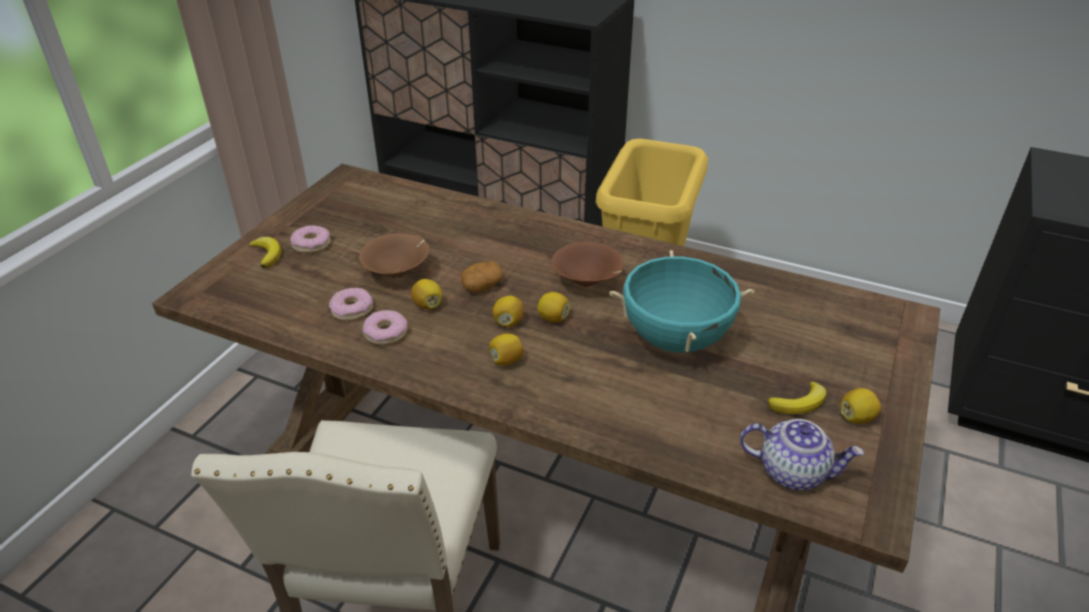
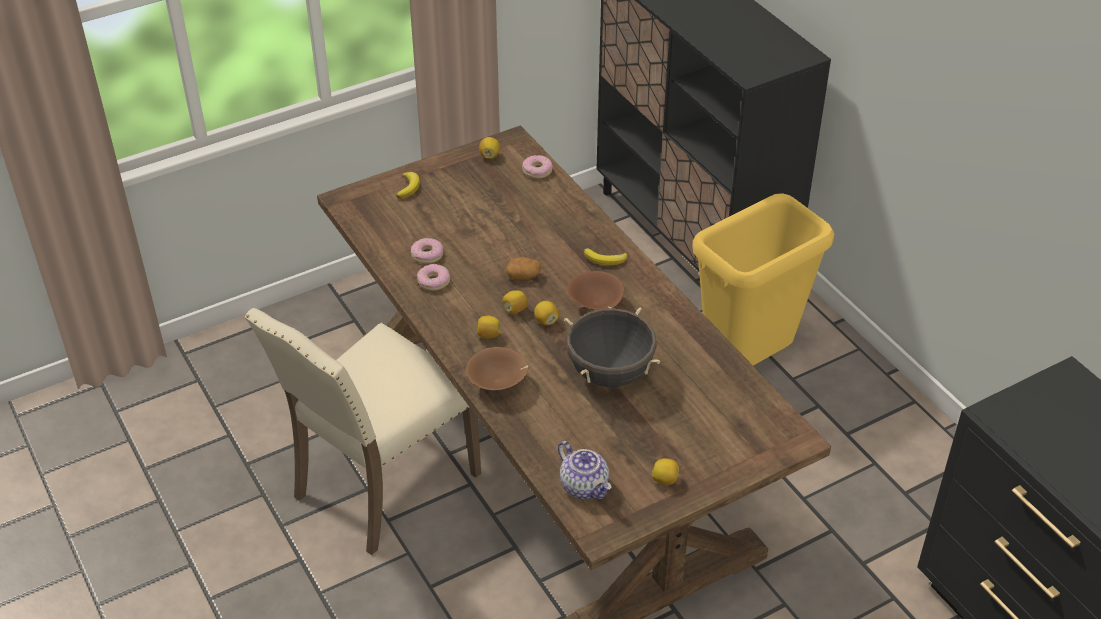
camera: 35 degrees right, 5 degrees up
(311, 245) = (442, 192): donut -> donut (537, 171)
(398, 273) = (479, 240): brown bowl -> brown bowl (498, 384)
(428, 305) = (476, 273): lemon -> lemon (489, 155)
(675, 339) = (610, 373): turquoise cooking pot -> black cooking pot
(799, 403) = (640, 453): banana -> banana (605, 260)

